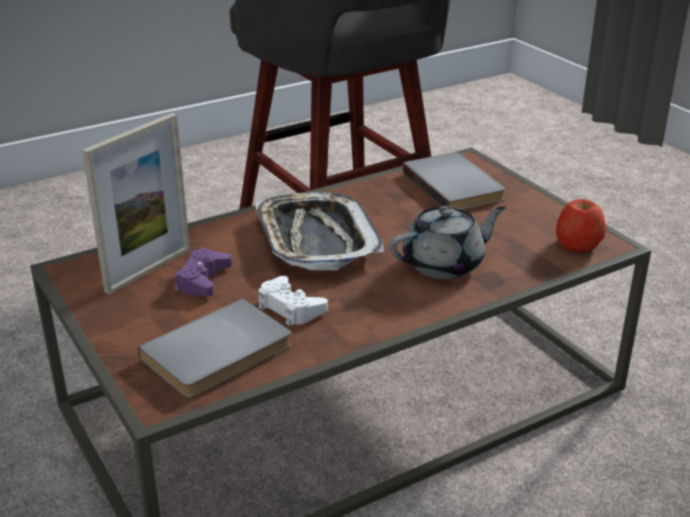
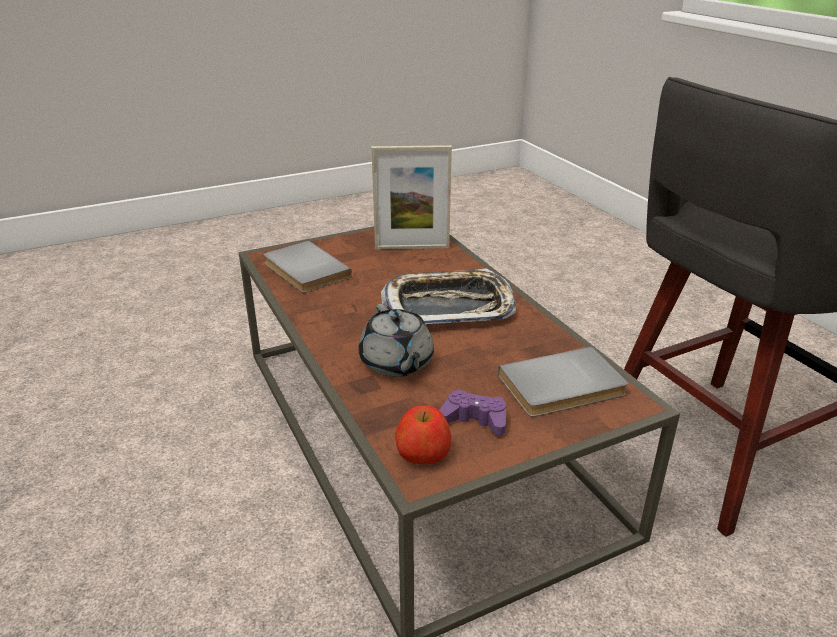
camera: 95 degrees right, 0 degrees up
(148, 270) = (412, 247): picture frame -> picture frame turned 45 degrees counterclockwise
(203, 280) = (394, 264): purple game controller -> purple game controller (474, 419)
(290, 308) = (349, 293): white game controller -> none

